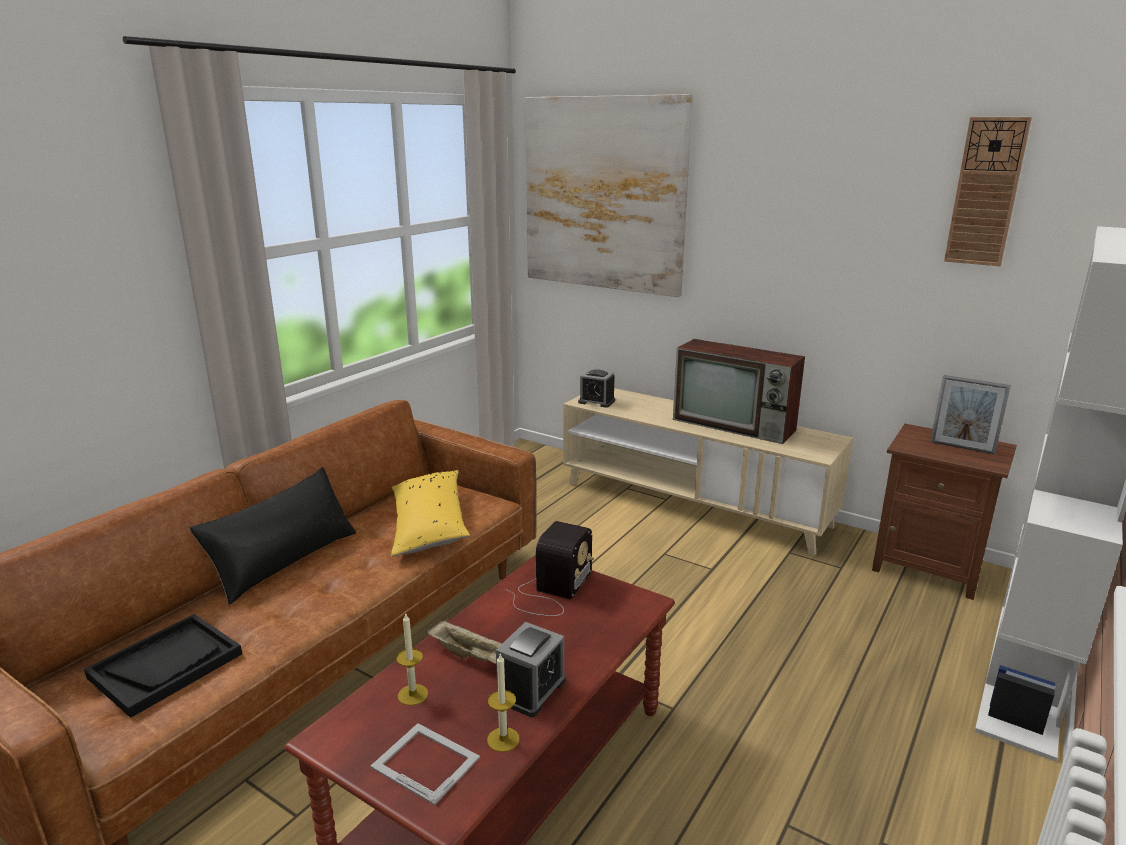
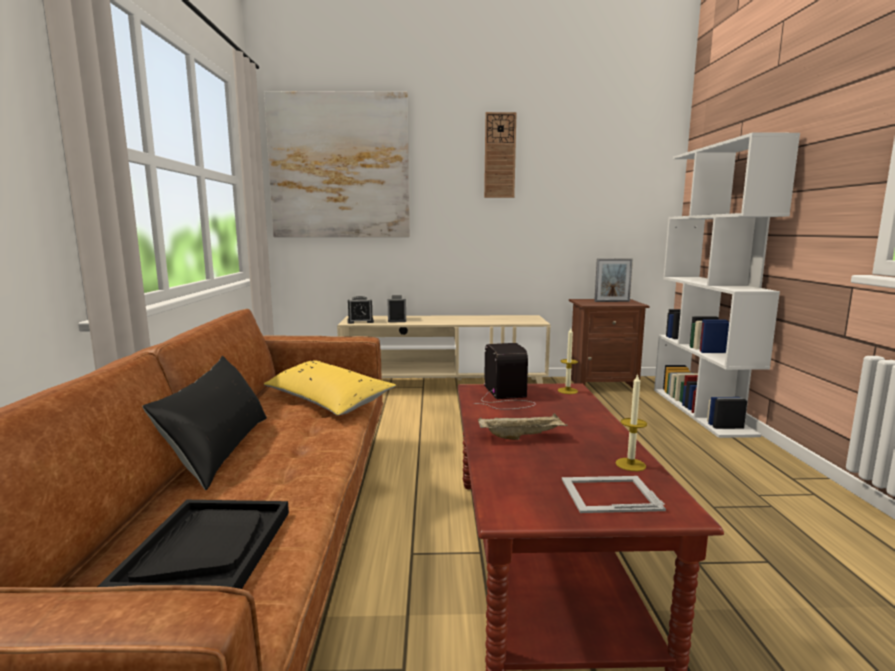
camera: 35 degrees left, 10 degrees down
(413, 694) = (523, 467): candle -> candle (567, 391)
(531, 690) = (594, 438): alarm clock -> alarm clock (397, 320)
(736, 425) = (469, 319): television -> none
(986, 192) = (595, 153): wall clock -> wall clock (499, 155)

